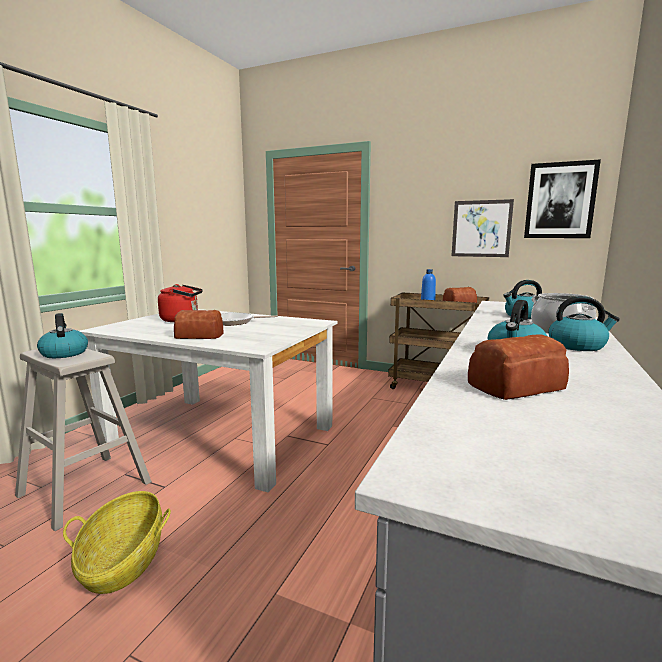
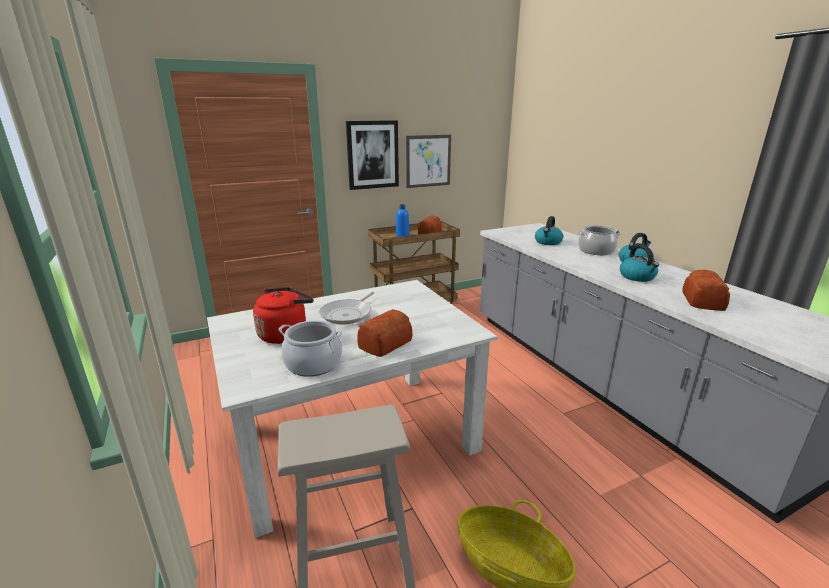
camera: 50 degrees left, 10 degrees up
(64, 353) = (337, 433): kettle -> none
(147, 331) = (313, 364): none -> cooking pot
(560, 200) = (480, 136): picture -> picture (372, 155)

